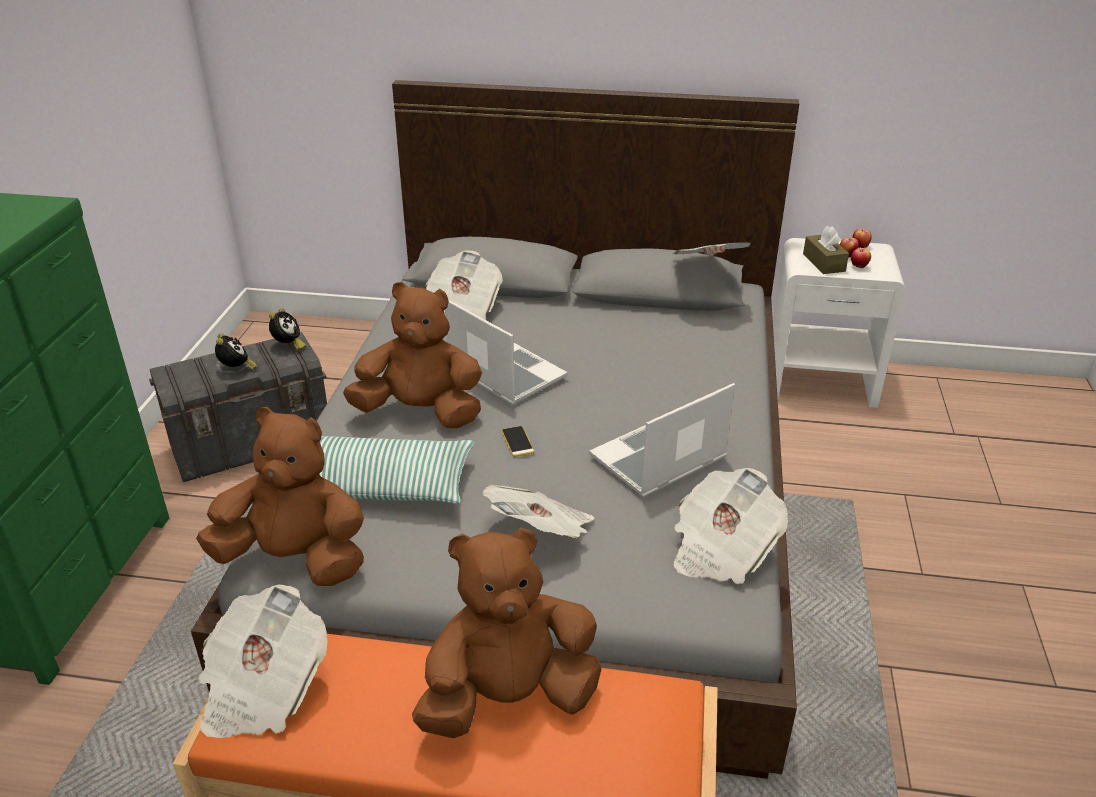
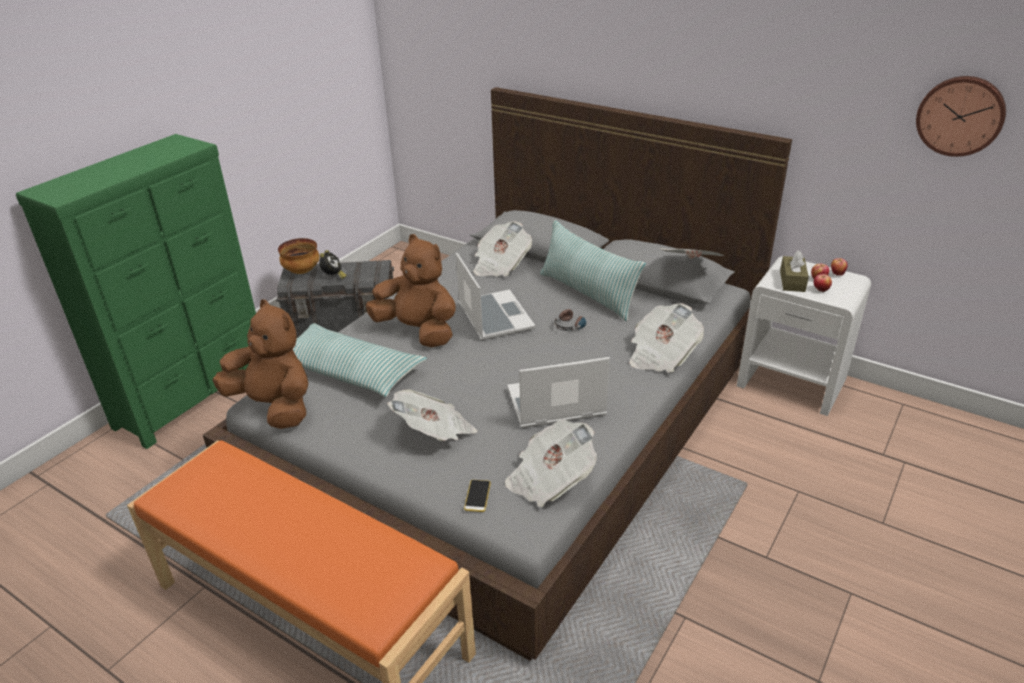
camera: 25 degrees right, 0 degrees up
(183, 371) = (301, 271): none -> bowl
(262, 688) = (195, 477): newspaper -> newspaper (661, 355)
(288, 346) = (375, 267): alarm clock -> none
(508, 698) = (325, 530): brown plush toy -> none
(517, 441) = (466, 366): phone -> phone (477, 496)
(594, 322) = (588, 293): none -> pillow
(604, 362) = (572, 324): none -> headphones
(981, 50) = (960, 115): none -> wall clock

